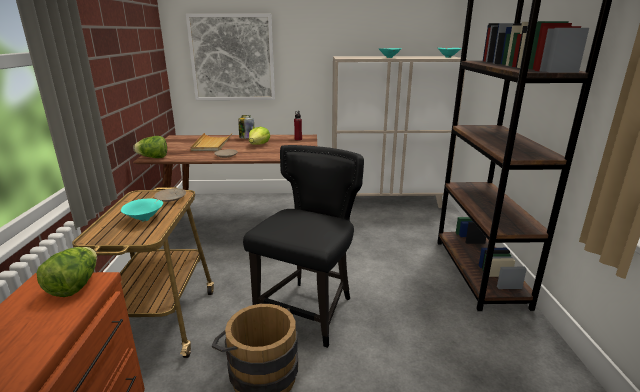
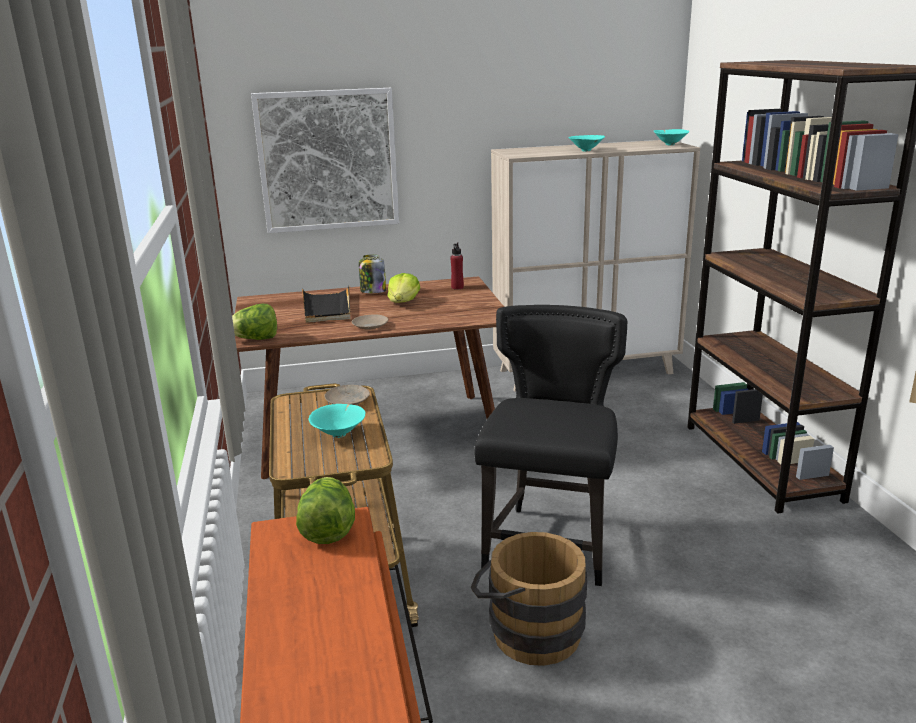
camera: 10 degrees left, 0 degrees up
(212, 144) = (327, 307): beige tray -> black tray

